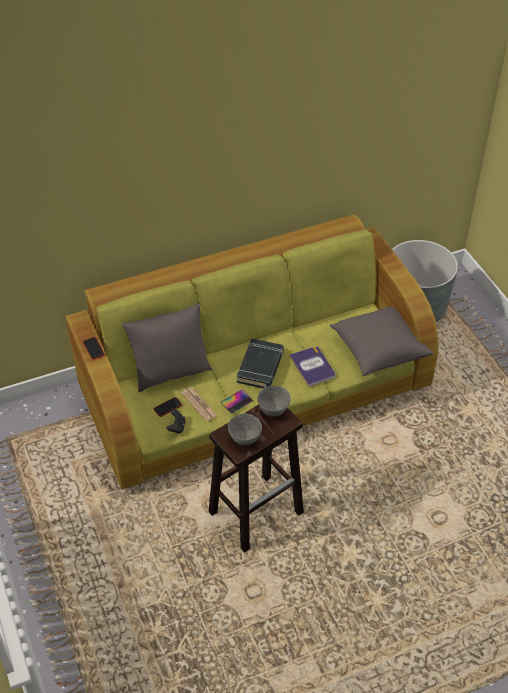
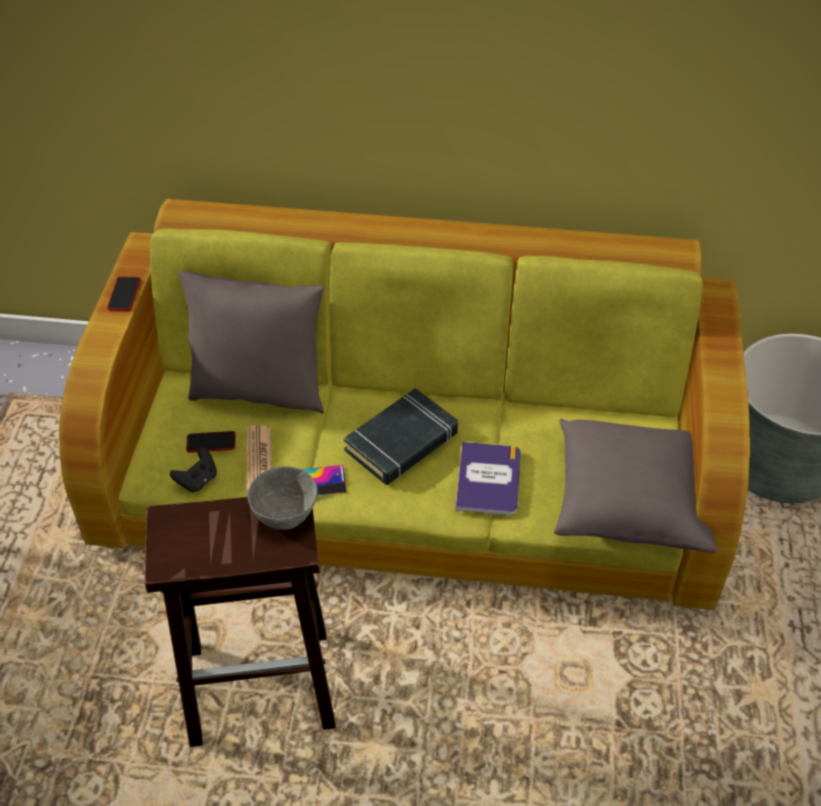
camera: 30 degrees right, 0 degrees up
(244, 439) = (194, 545): grey bowl -> none

